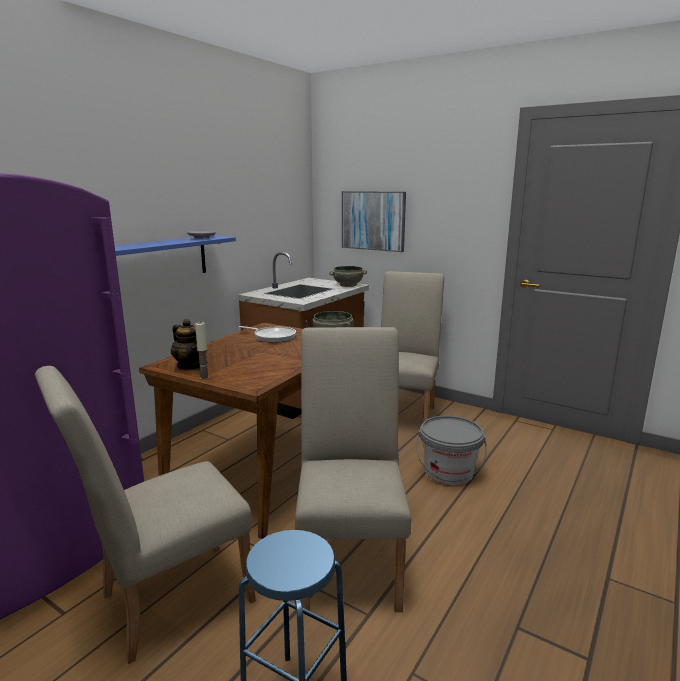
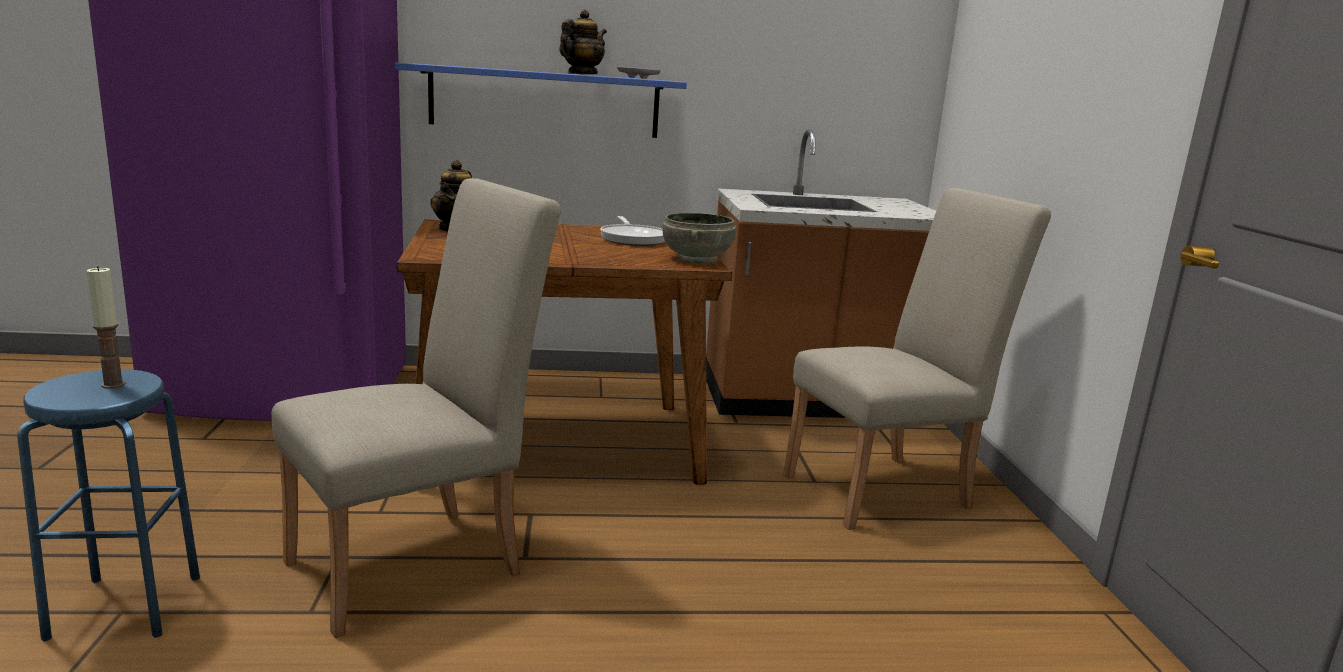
camera: 50 degrees right, 0 degrees up
(165, 602) = (250, 476): beige chair -> none
(172, 241) = (582, 74): none -> teapot
(204, 378) = (425, 239): candle -> candle (113, 385)
(348, 285) = (920, 214): grey bowl -> none
(373, 220) = (1006, 89): picture -> none
(448, 472) = (762, 582): grey bucket -> none

